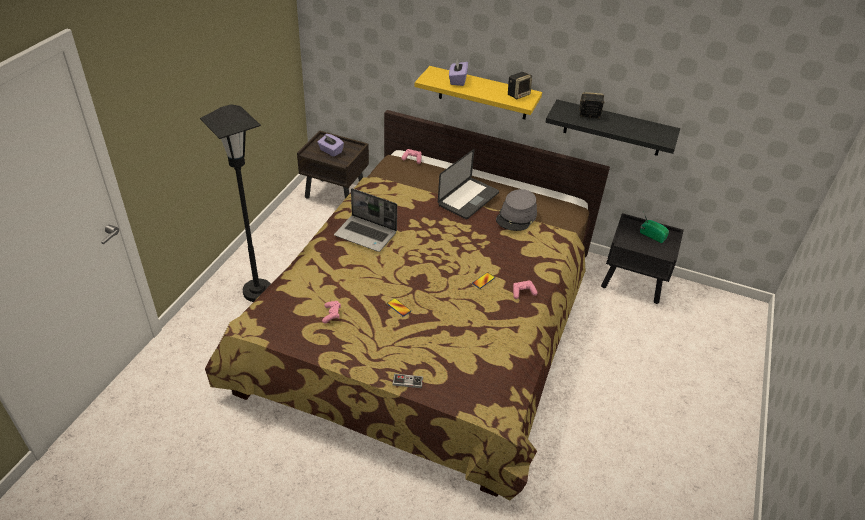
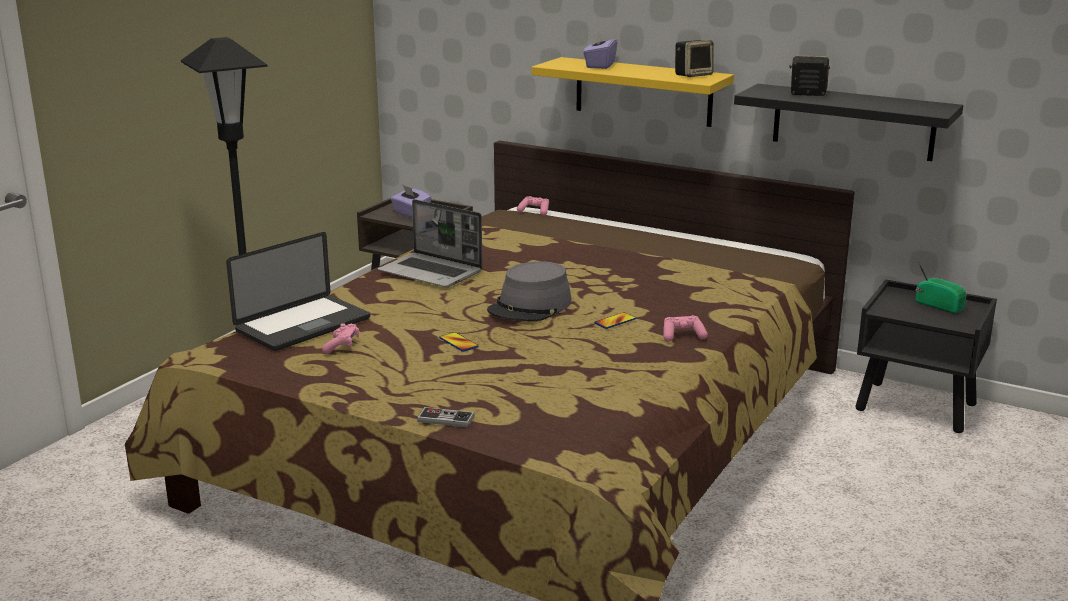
camera: 10 degrees right, 20 degrees down
(468, 199) = (613, 245): laptop -> laptop (303, 325)
(516, 216) = (691, 262): grey hat -> grey hat (530, 306)

